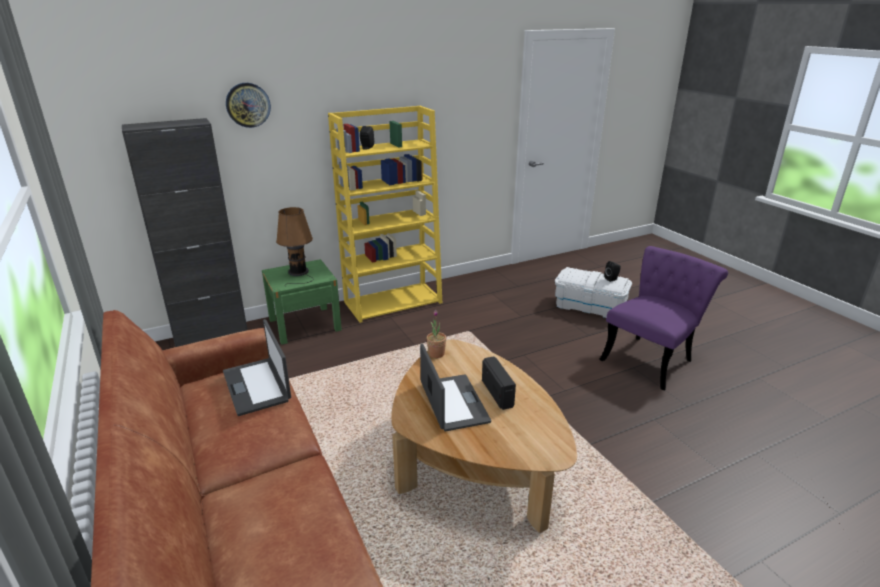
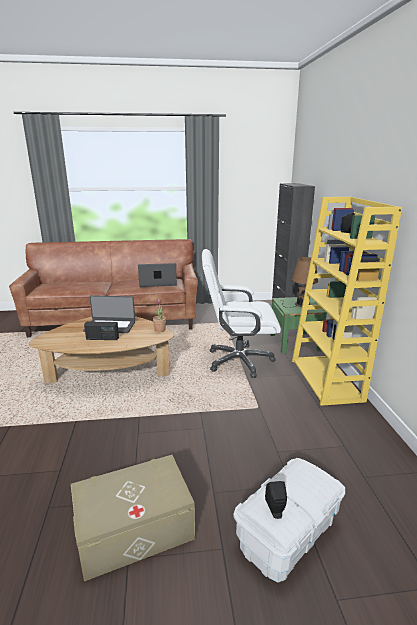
camera: 110 degrees right, 5 degrees down
(248, 105) = (330, 182): wall clock -> none
(375, 357) = (238, 361): none -> white office chair
(652, 359) = (134, 529): purple chair -> beige storage box

